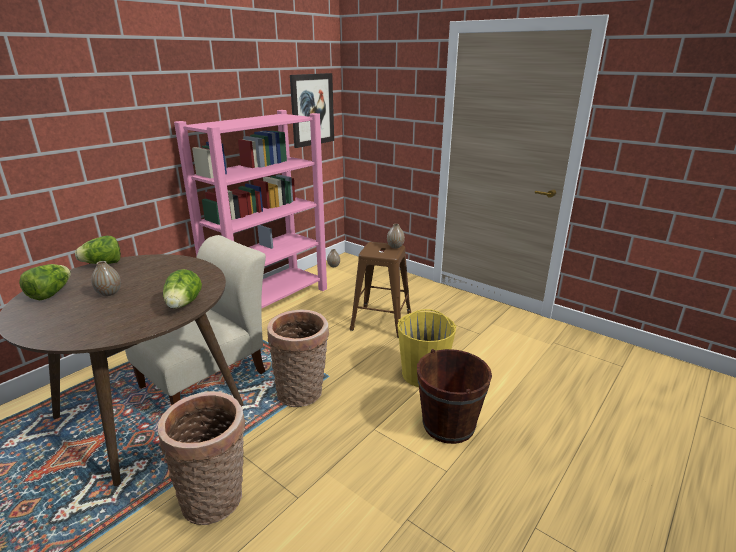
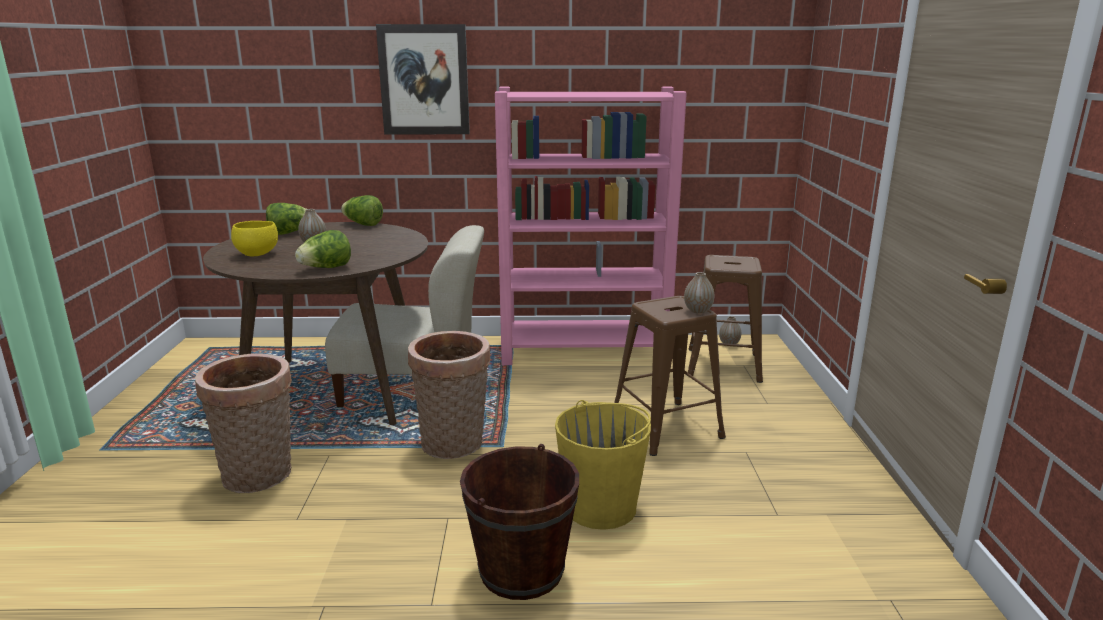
camera: 50 degrees right, 5 degrees down
(80, 321) = (257, 254): none -> yellow bowl
(312, 110) = (736, 92): picture -> picture (424, 80)
(350, 278) = (723, 365): none -> brown stool

